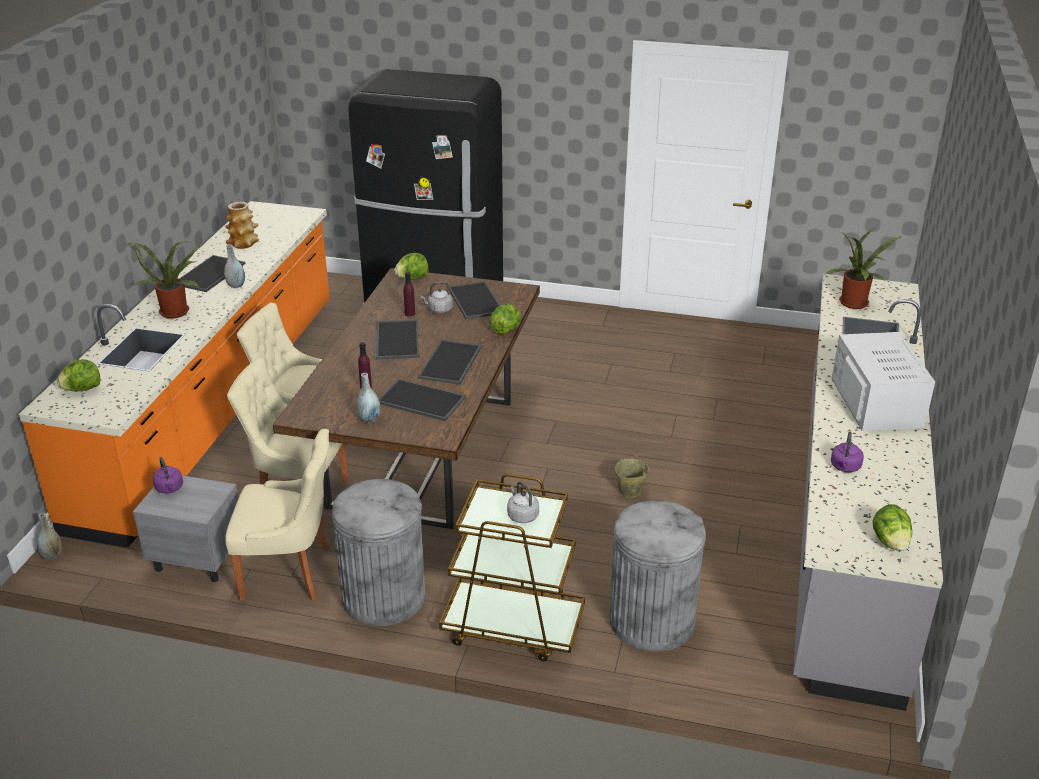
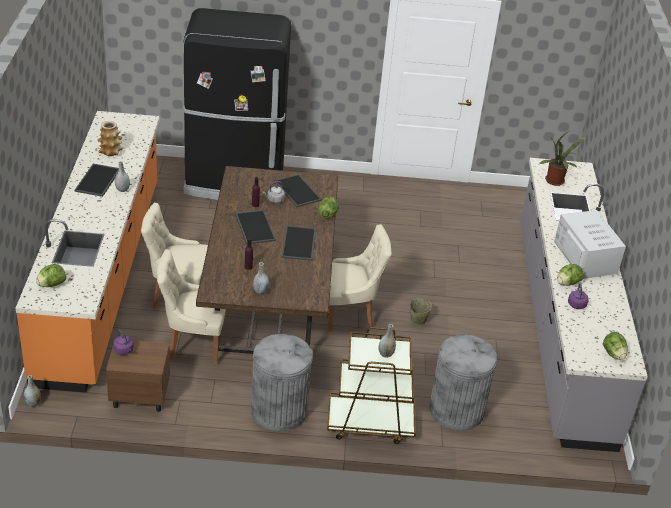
camera: 15 degrees left, 5 degrees up
(176, 311) = (88, 214): potted plant -> none
(196, 559) = (139, 396): grey nightstand -> brown nightstand
(290, 572) = (209, 400): beige chair -> beige chair (349, 314)
(412, 278) = (245, 174): lettuce -> lettuce (567, 283)
(419, 401) = (289, 275): tray -> none
(522, 515) = (386, 354): grey kettle -> grey vase

